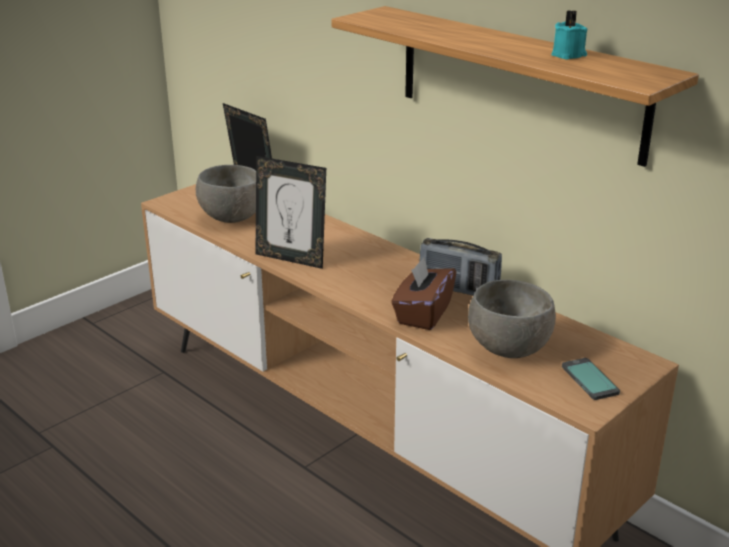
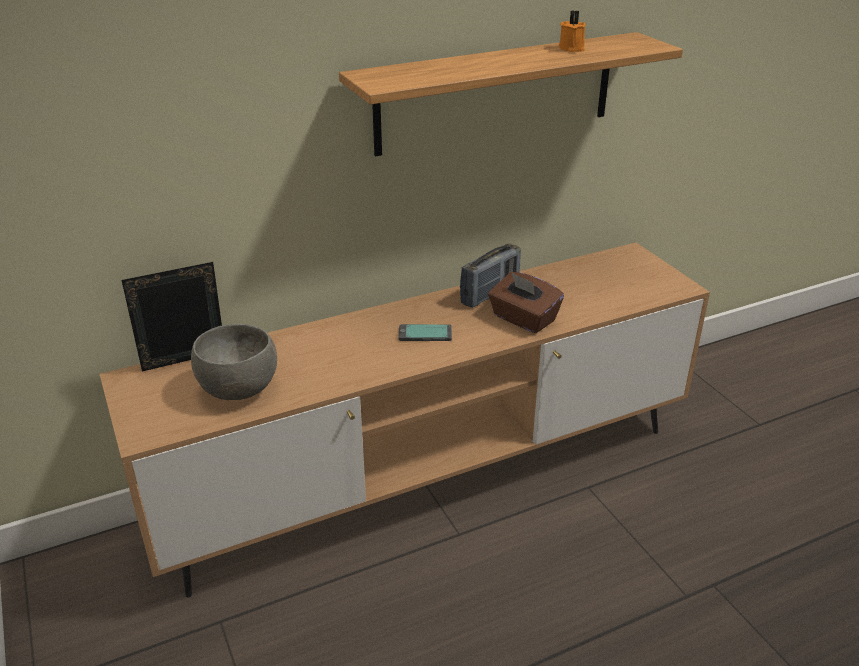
camera: 70 degrees left, 5 degrees up
(291, 258) = (372, 367): picture frame -> none
(509, 349) = (595, 295): grey bowl -> none
(569, 55) = (572, 48): turquoise candle -> orange candle
(589, 380) = (647, 277): phone -> phone (425, 334)

